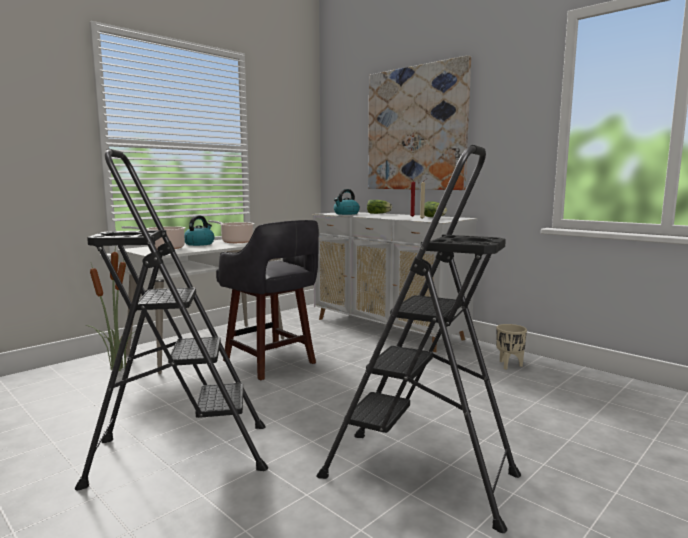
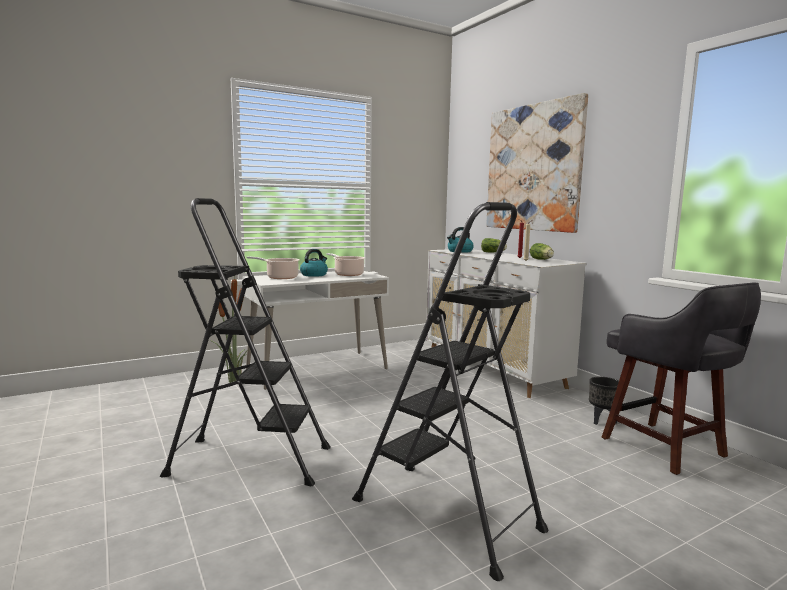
camera: 15 degrees right, 0 degrees up
(271, 363) = (364, 391): grey stool -> grey stool (666, 449)
(509, 365) = (602, 421): beige planter -> black planter

